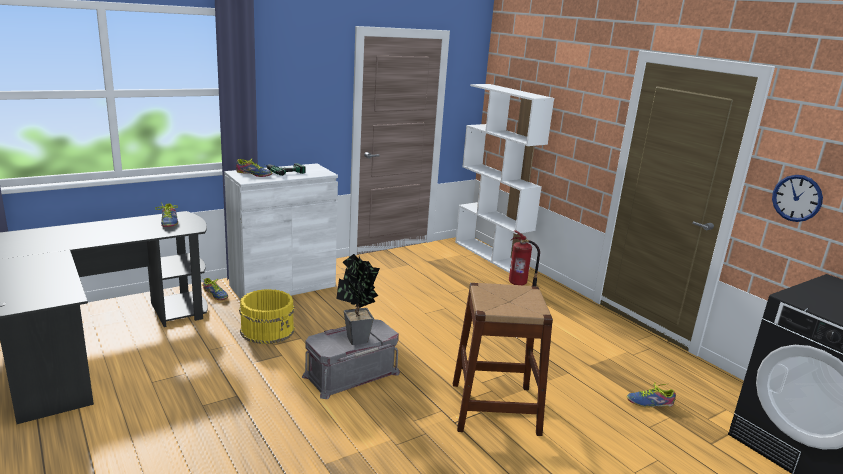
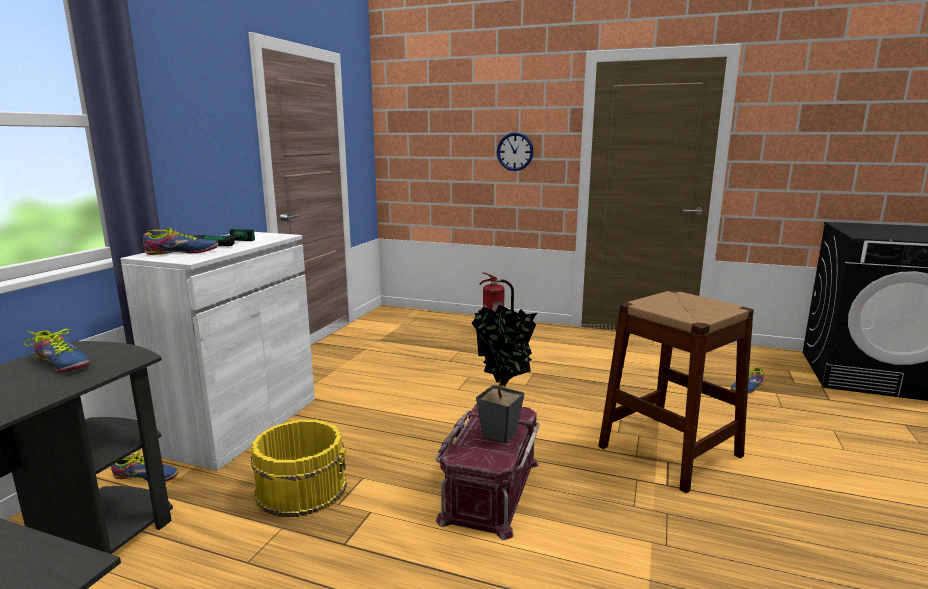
camera: 35 degrees left, 5 degrees down
(351, 373) = (489, 489): grey storage box -> red storage box
(491, 255) = (431, 316): white bookcase -> none
(797, 198) = (784, 161): wall clock -> wall clock (515, 151)

